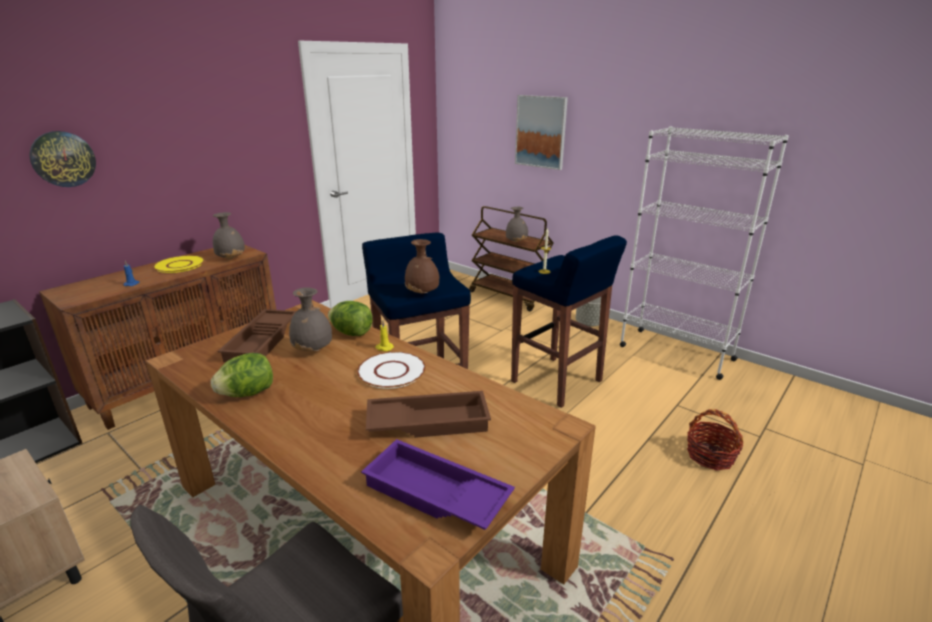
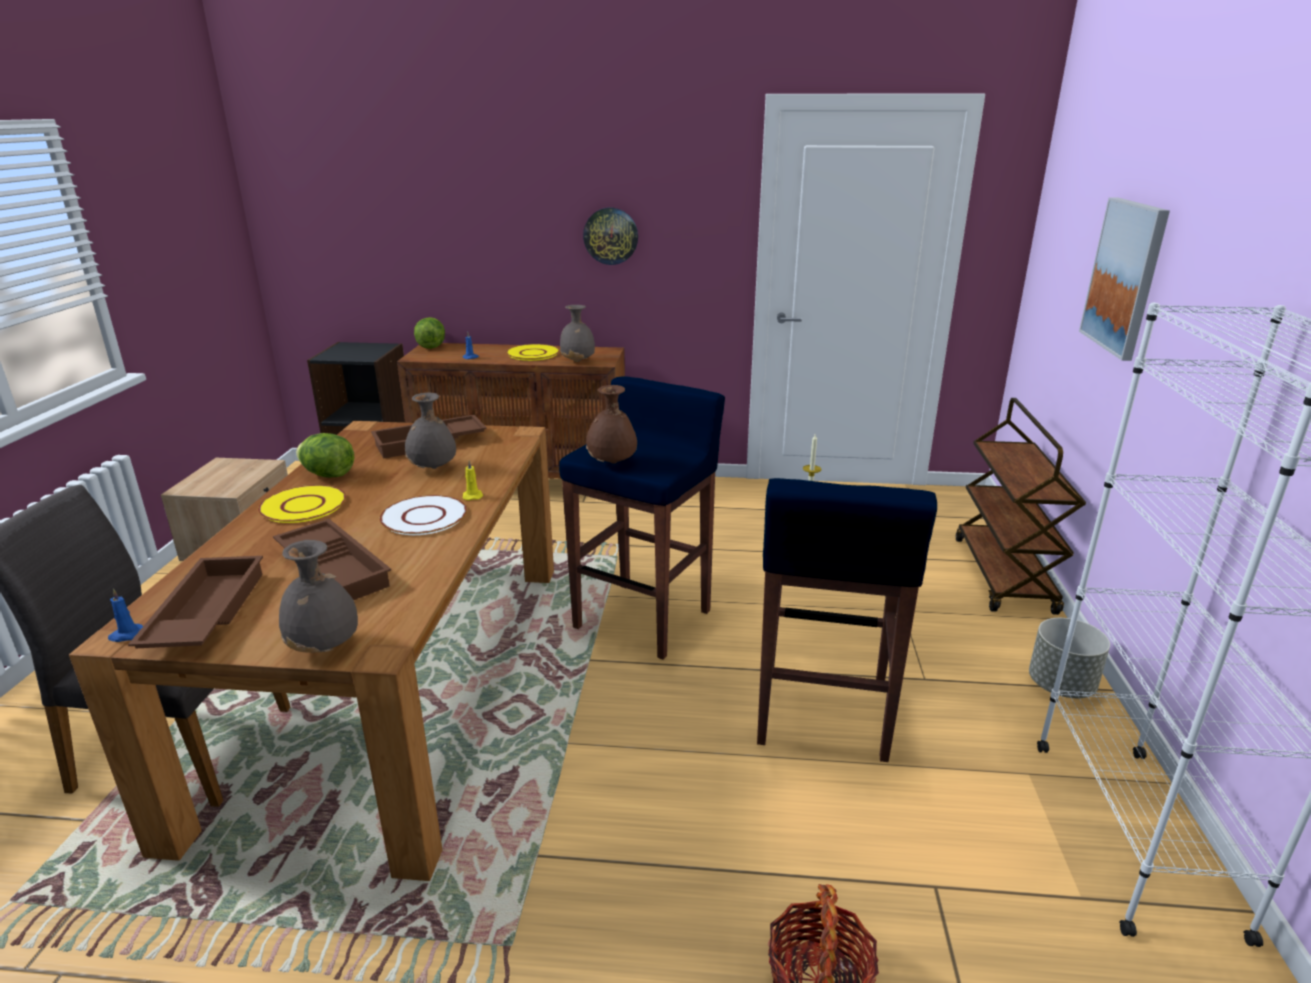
camera: 55 degrees right, 0 degrees up
(63, 159) = (463, 219): wall clock -> wall clock (611, 236)
(293, 415) = (304, 505): none -> yellow plate
(351, 333) = (489, 470): lettuce -> lettuce (431, 347)
(430, 544) = (126, 635): none -> blue candle
(434, 495) = (204, 613): purple tray -> brown tray
(516, 242) = (1016, 477): grey vase -> grey vase (325, 647)

